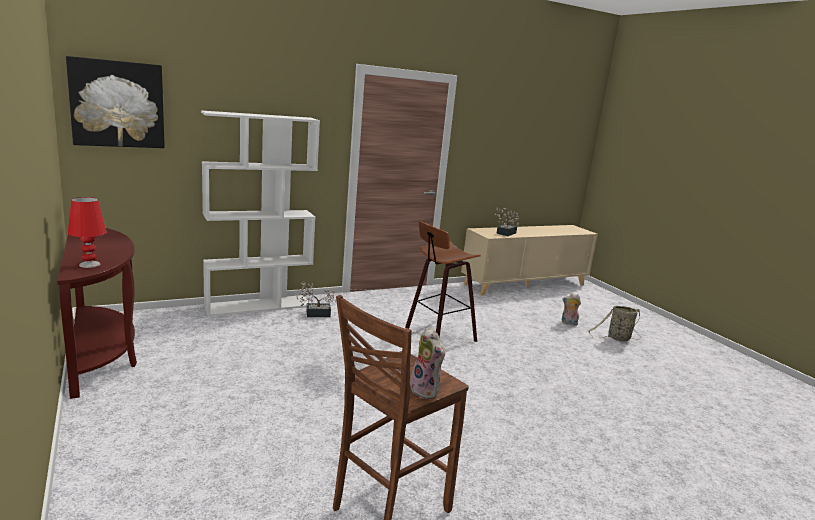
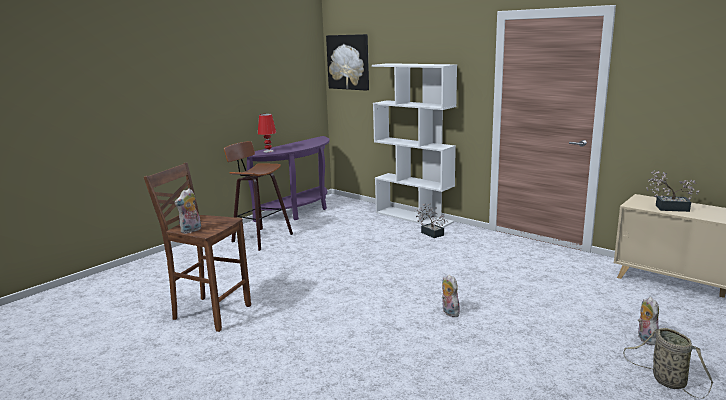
camera: 70 degrees right, 0 degrees up
(102, 354) = (299, 211): brown console table -> purple console table
(438, 334) = (473, 278): stool -> stool (260, 238)
(494, 365) = (449, 312): none -> plush toy

